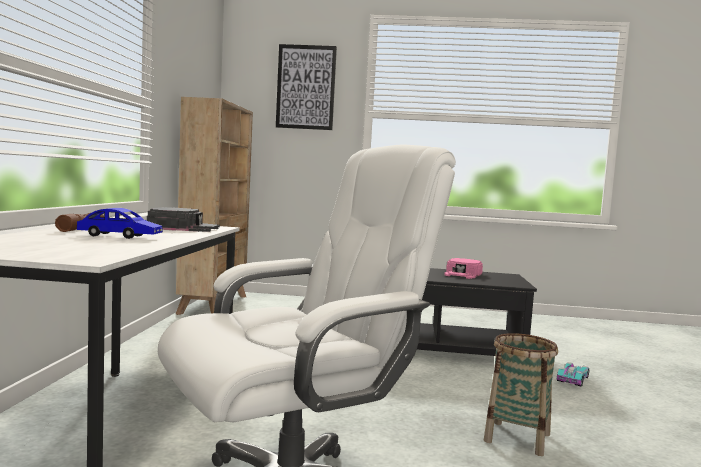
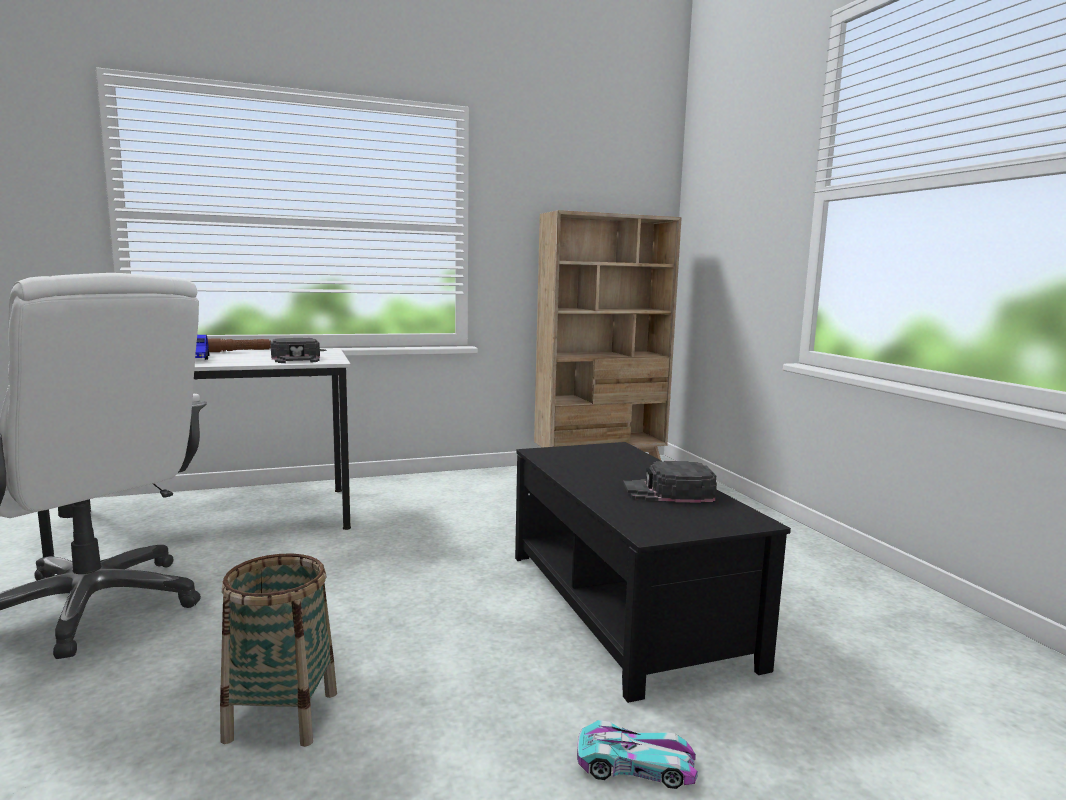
camera: 65 degrees right, 5 degrees up
(306, 87) = (752, 167): picture -> none
(463, 274) = (669, 492): pink cap -> black cap

